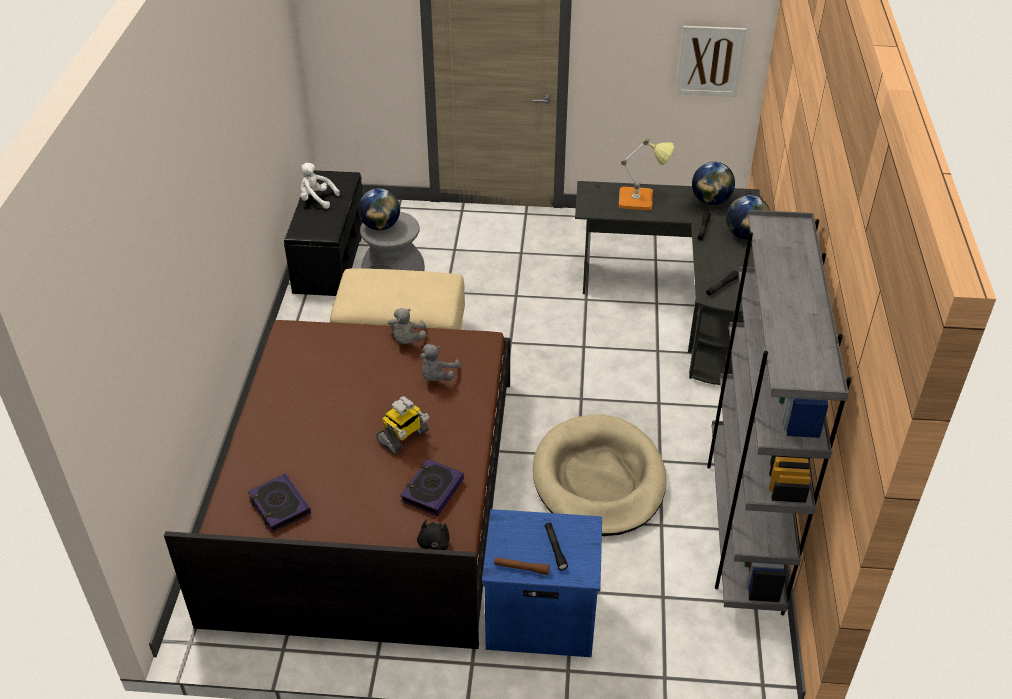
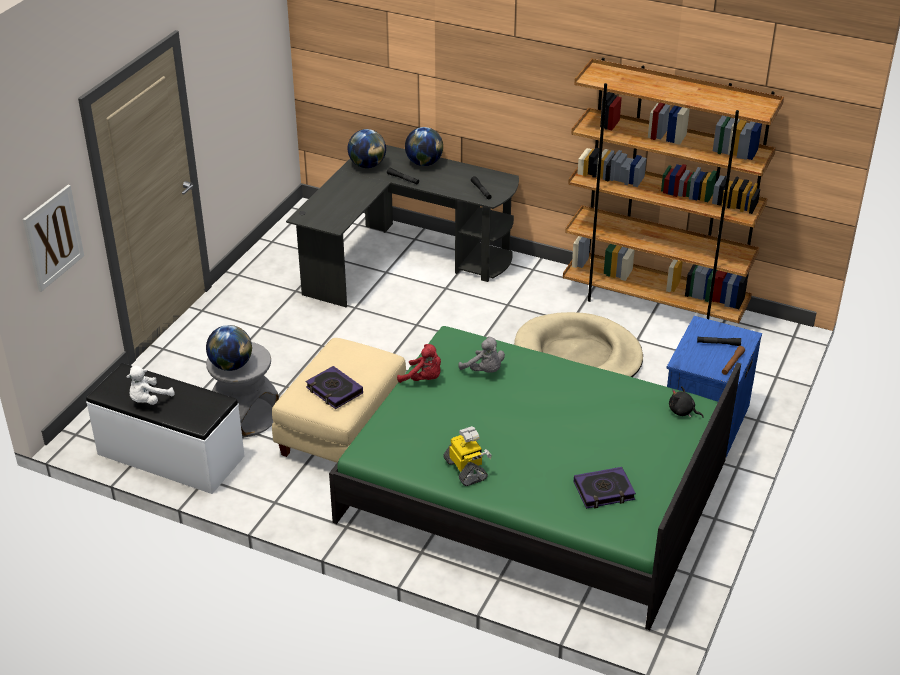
camera: 70 degrees left, 5 degrees down
(329, 257) = (170, 456): black bench -> white bench
(368, 494) = (534, 490): brown bed -> green bed
(403, 437) = (552, 403): toy robot -> toy robot (466, 469)
(407, 340) = (423, 379): grey plush toy -> red plush toy
(432, 490) = (623, 399): book -> book (334, 391)
(641, 200) = (340, 196): table lamp -> none
(710, 61) = (264, 72): picture -> picture (53, 237)
(743, 527) = (654, 303): grey bookcase -> brown bookcase

